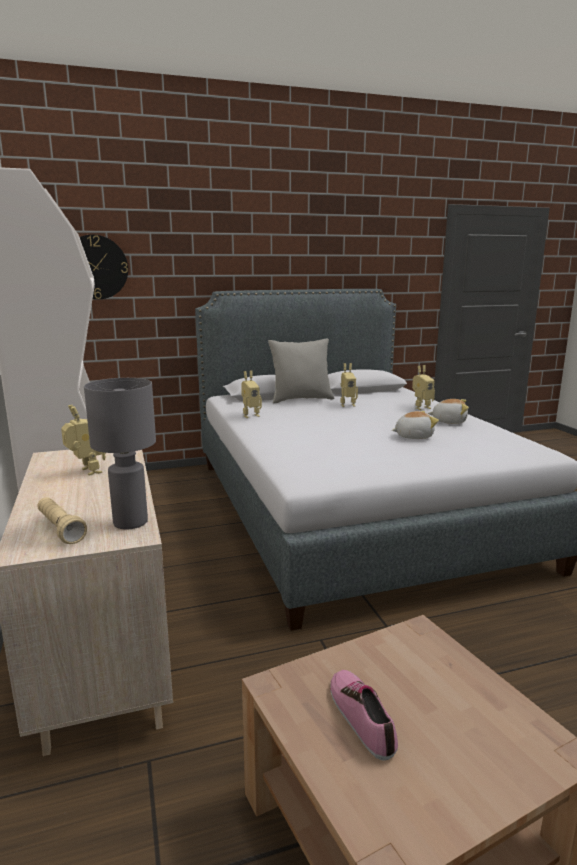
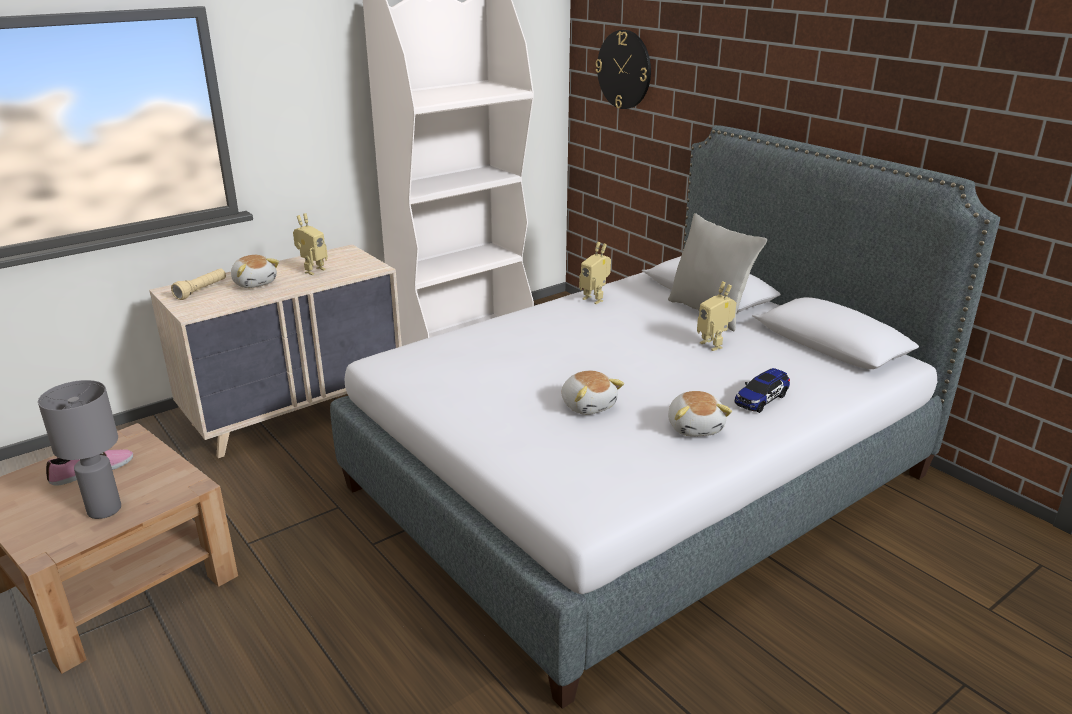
camera: 70 degrees right, 10 degrees up
(82, 499) = (255, 283): none -> plush toy
(131, 522) = (214, 306): grey table lamp -> grey table lamp (104, 510)
(421, 407) = (761, 399): toy robot -> toy car

